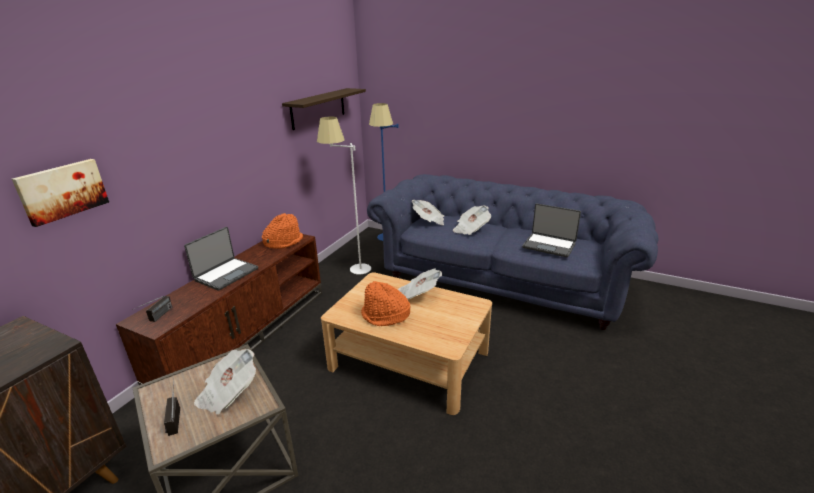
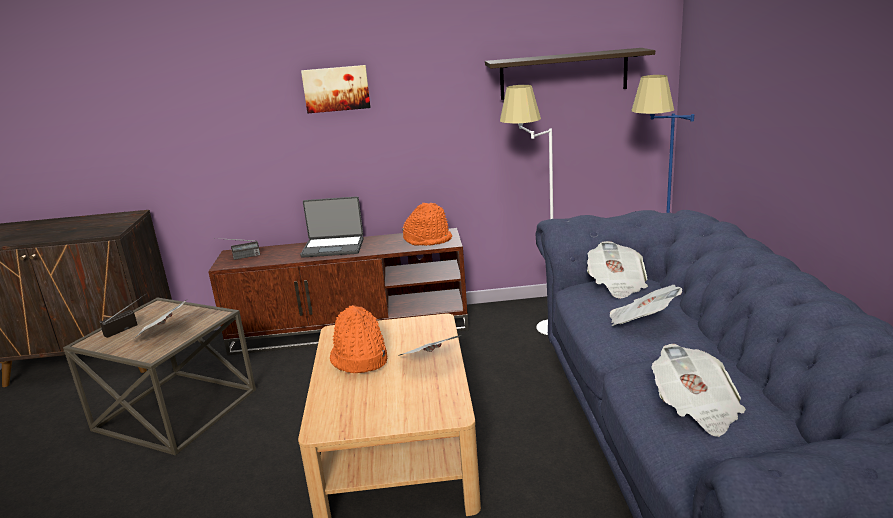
camera: 60 degrees right, 5 degrees down
(62, 191) = (194, 116): picture -> picture (336, 88)
(549, 245) = (696, 409): laptop -> newspaper

